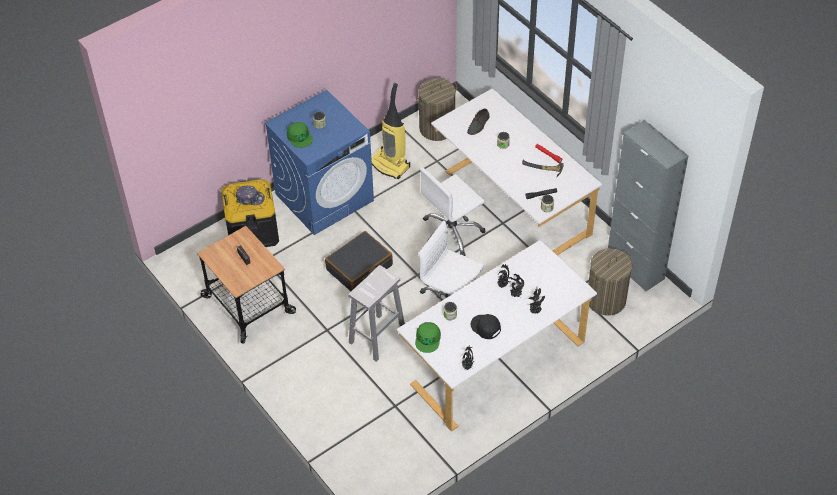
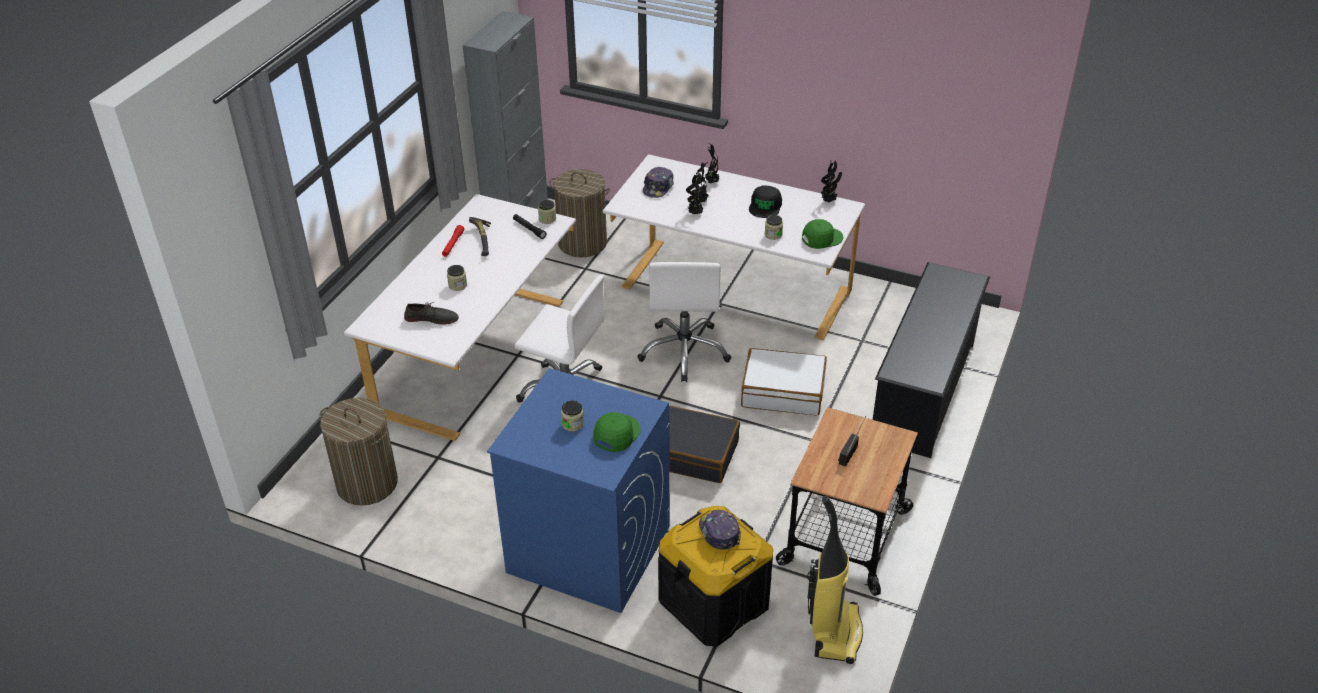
camera: 120 degrees left, 10 degrees down
(324, 410) = (923, 391): none -> black shoe rack
(378, 337) = (783, 391): white stool -> white suitcase
(390, 165) = (475, 503): vacuum cleaner -> vacuum cleaner (834, 632)
(547, 279) = (658, 187): none -> cap

